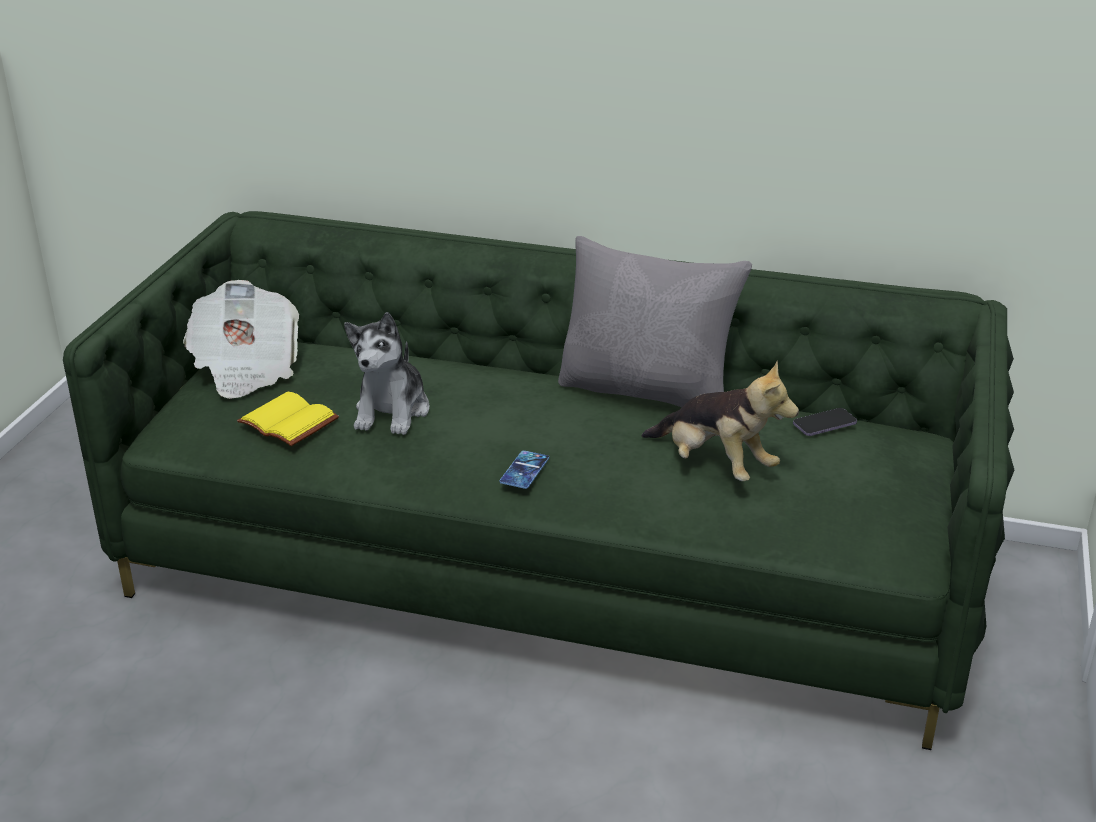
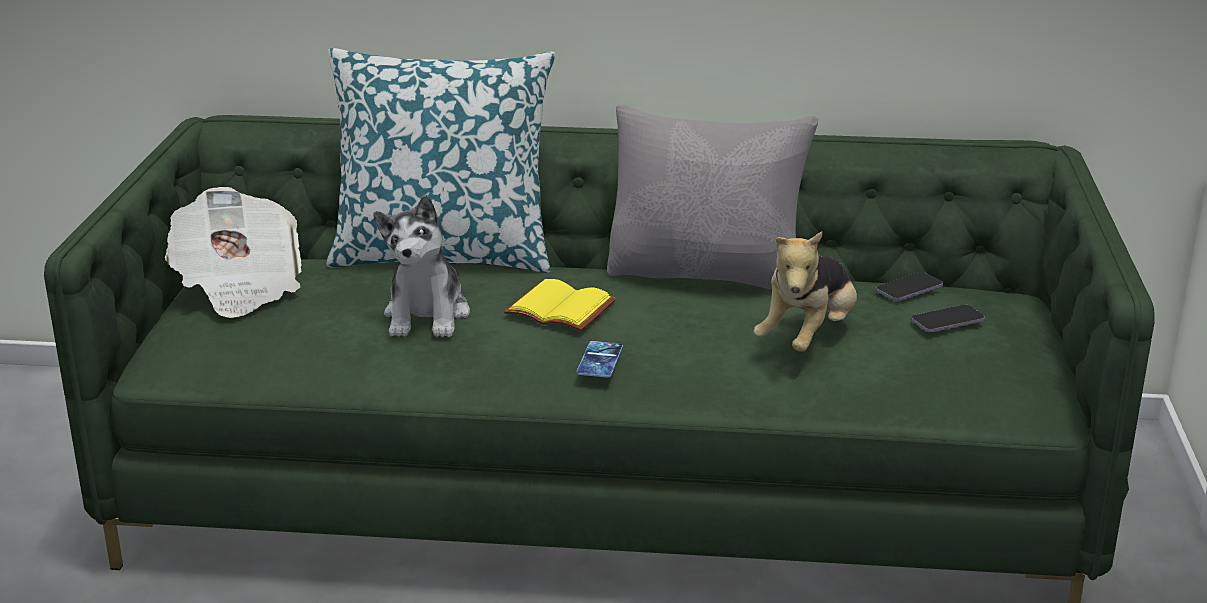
camera: 10 degrees left, 5 degrees down
(291, 421) = (312, 335): yellow book -> yellow book (563, 308)
(426, 351) = (444, 254): none -> pillow
(715, 465) = (808, 337): plush toy -> plush toy turned 90 degrees clockwise
(847, 461) = (947, 321): none -> phone

